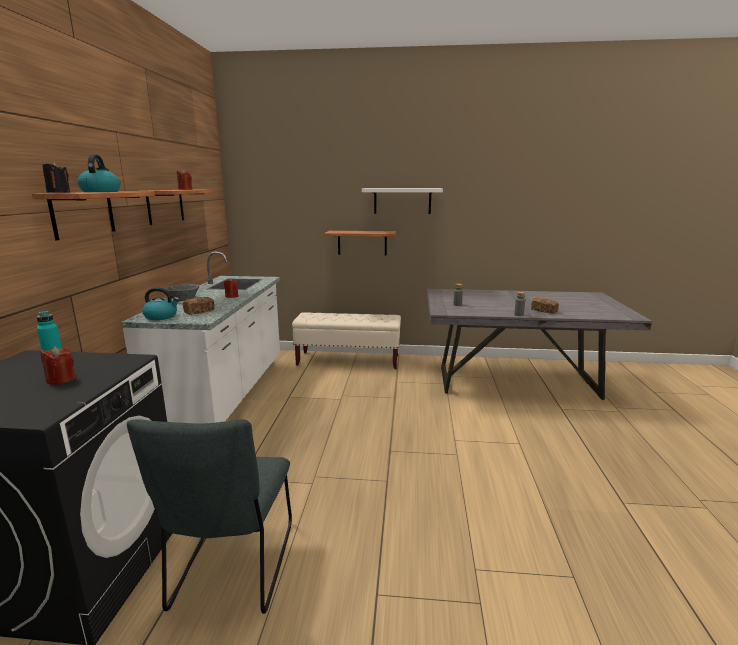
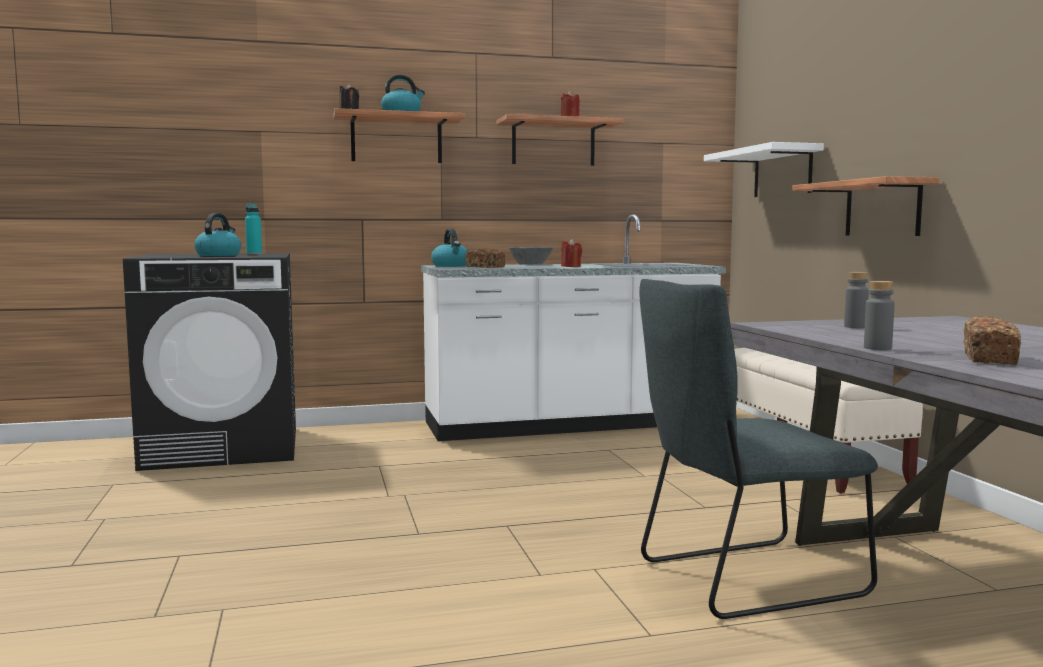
camera: 70 degrees right, 10 degrees down
(61, 379) = (218, 255): red candle -> kettle
(232, 570) = (220, 491): grey chair -> grey chair (742, 579)
(402, 201) = (954, 102): white shelf -> white shelf (782, 172)

